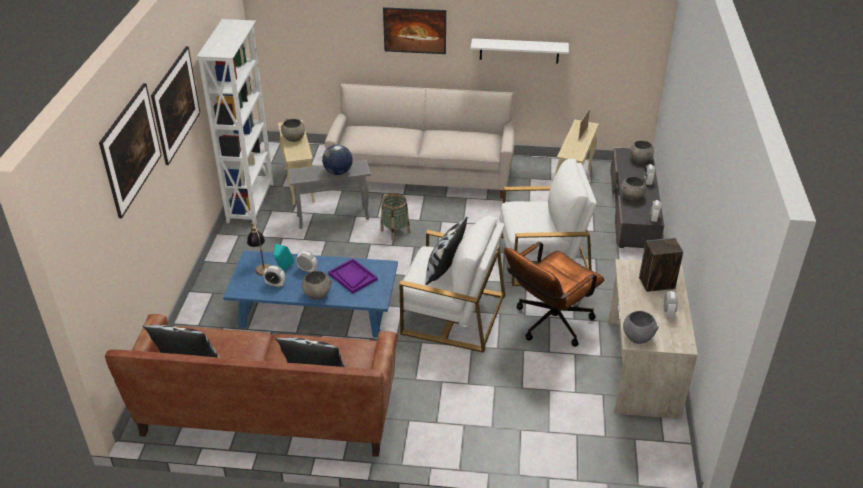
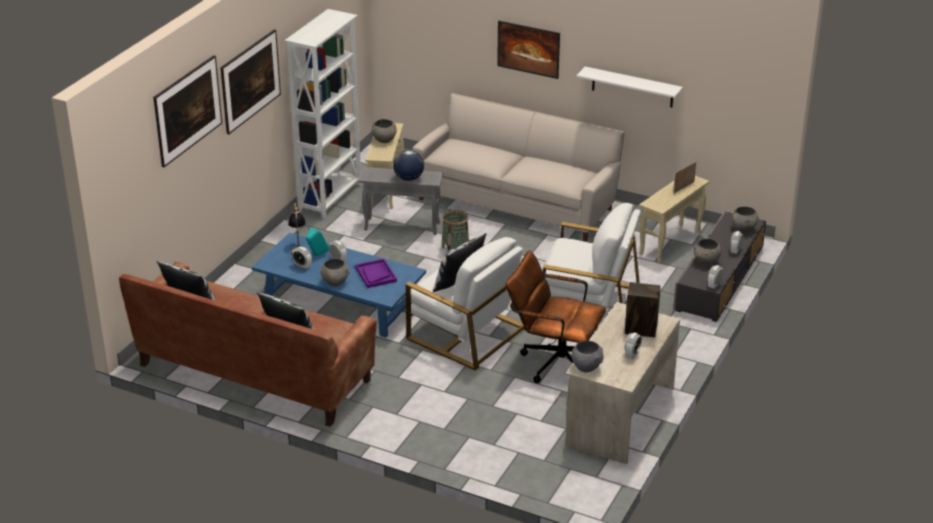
camera: 20 degrees right, 5 degrees down
(548, 324) = (553, 361): brown office chair -> brown office chair turned 45 degrees clockwise

